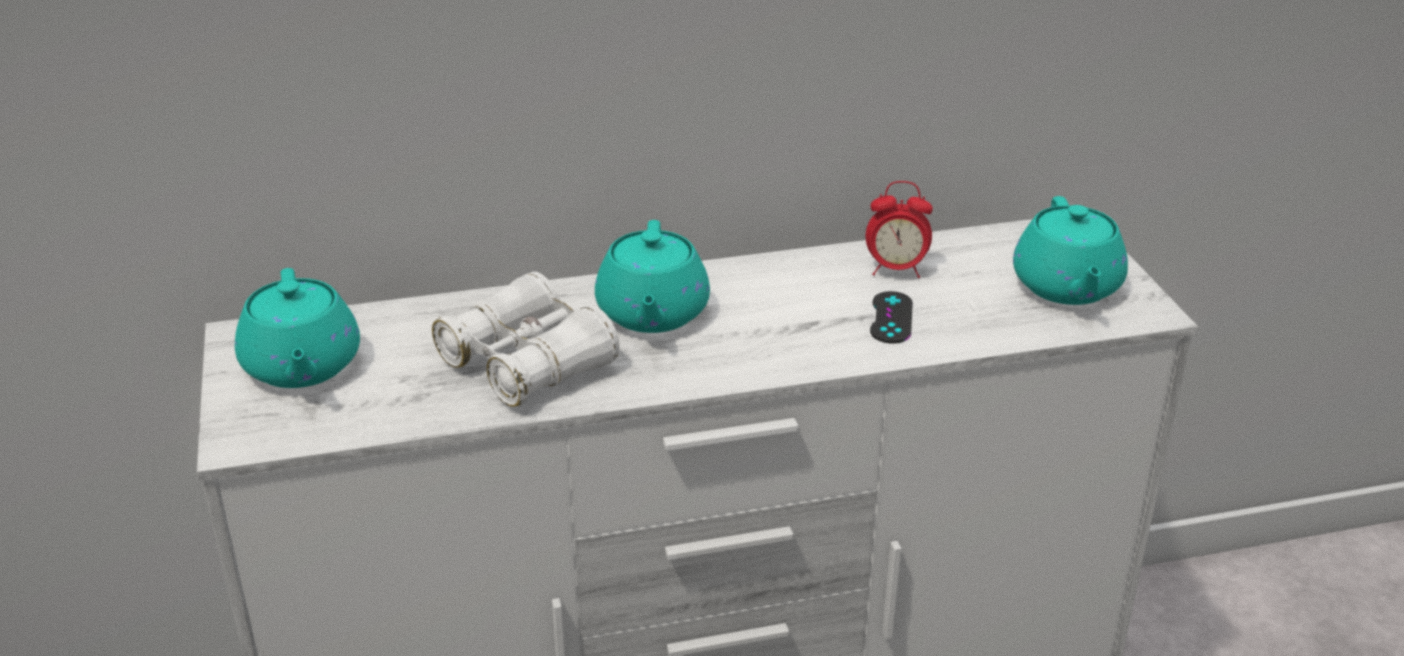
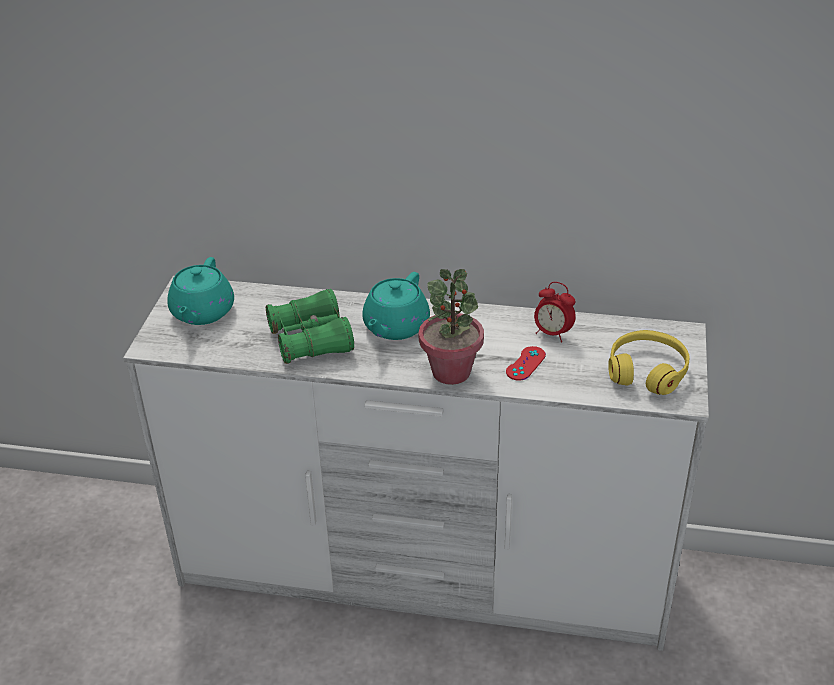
camera: 25 degrees right, 5 degrees up
(527, 363) = (311, 340): white binoculars -> green binoculars
(790, 355) = (451, 372): none -> potted plant
(891, 318) = (525, 363): black game controller -> red game controller
(1067, 287) = (647, 371): turquoise teapot -> yellow headphones

